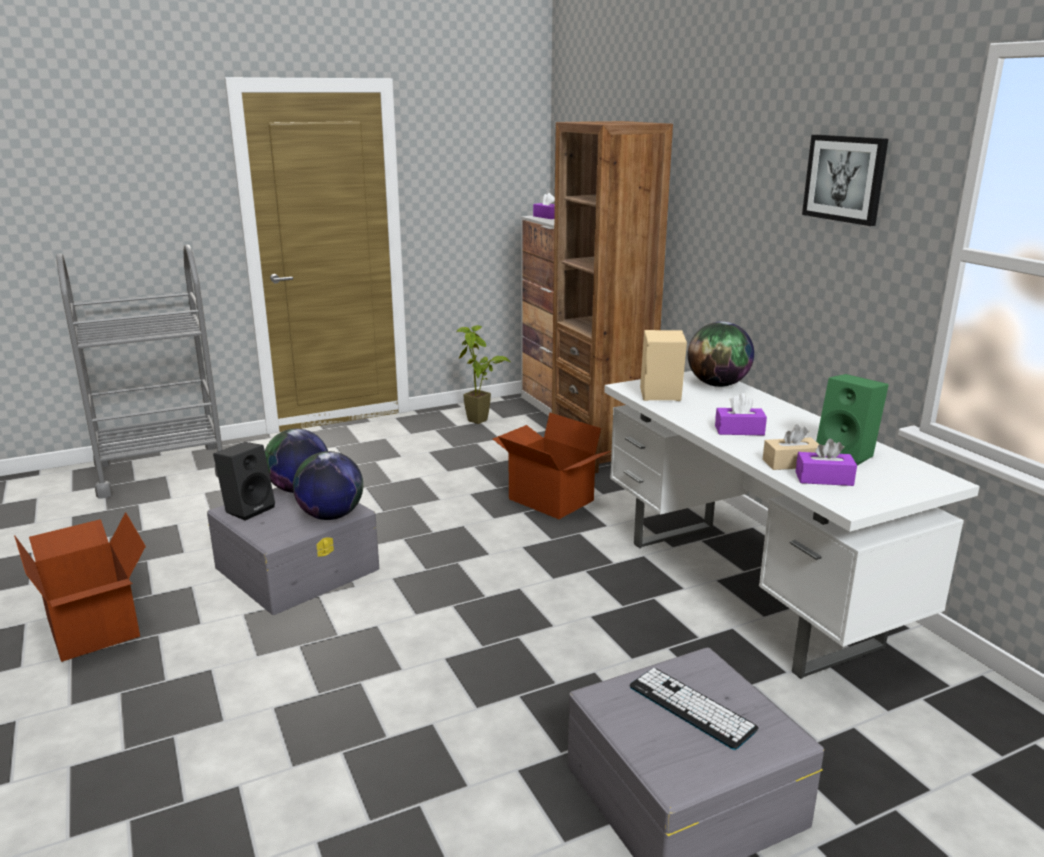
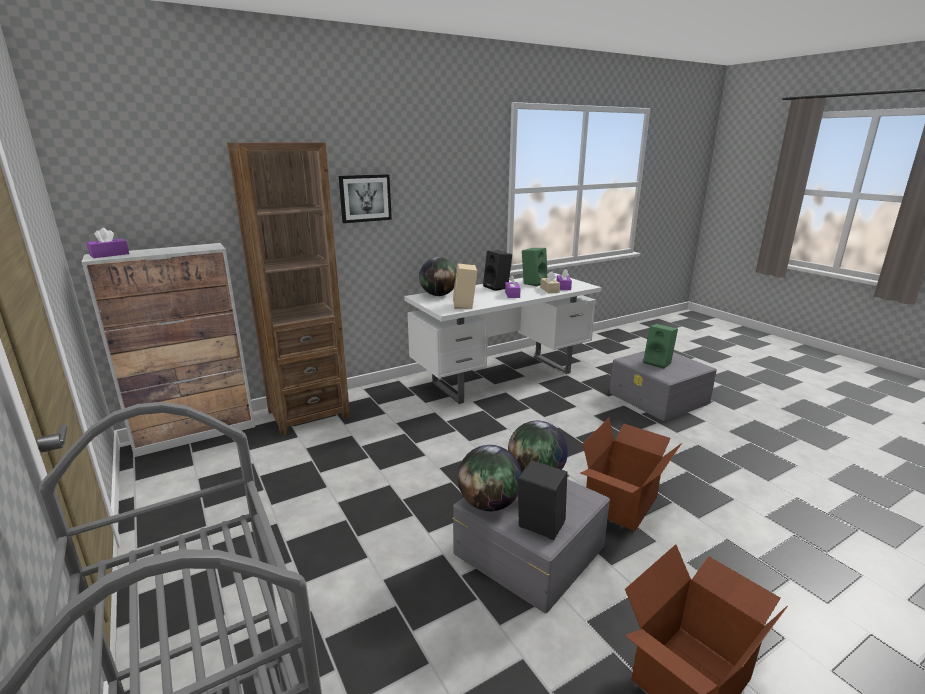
camera: 95 degrees left, 0 degrees up
(481, 423) = (202, 477): potted plant -> none
(549, 500) = (395, 433): cardboard box -> cardboard box (622, 504)
(691, 708) = (658, 363): keyboard -> green speaker
(790, 423) = (497, 287): none -> black speaker
(845, 178) = (453, 166): picture -> picture (365, 198)

